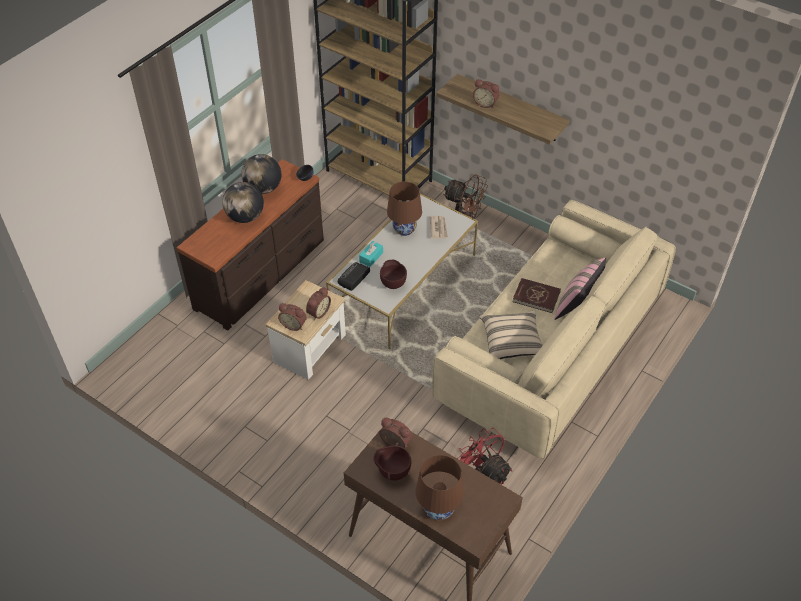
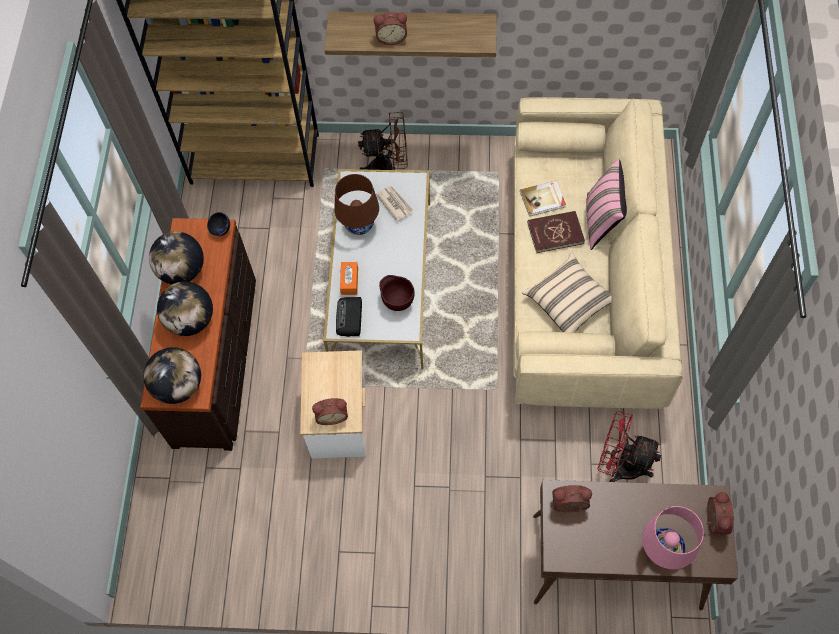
camera: 30 degrees left, 15 degrees up
(208, 247) = (179, 386): none -> globe
(318, 312) = (346, 385): alarm clock -> alarm clock (713, 520)
(371, 257) = (349, 281): turquoise tissue box -> orange tissue box
(392, 472) = (590, 539): brown bowl -> none
(438, 508) = (662, 550): brown table lamp -> pink table lamp
(543, 273) = (543, 199): none -> book

